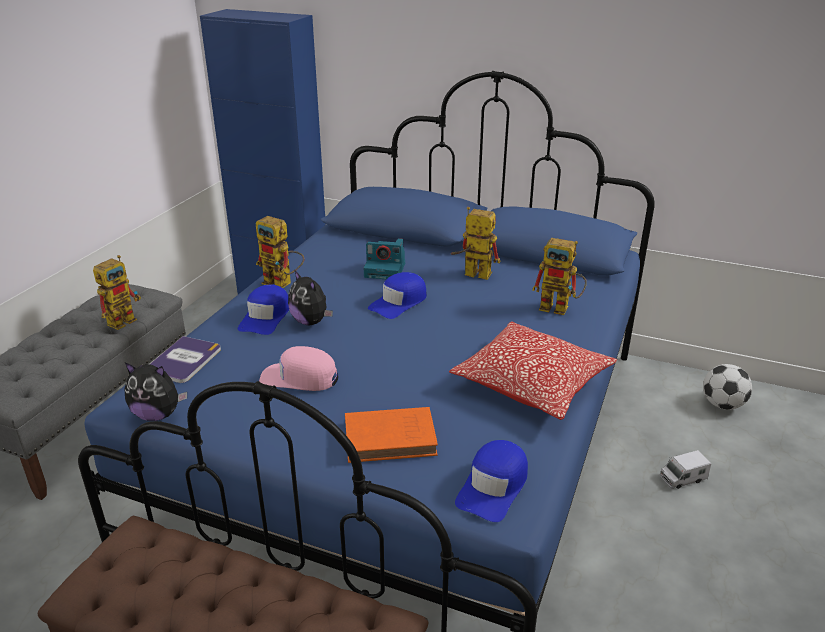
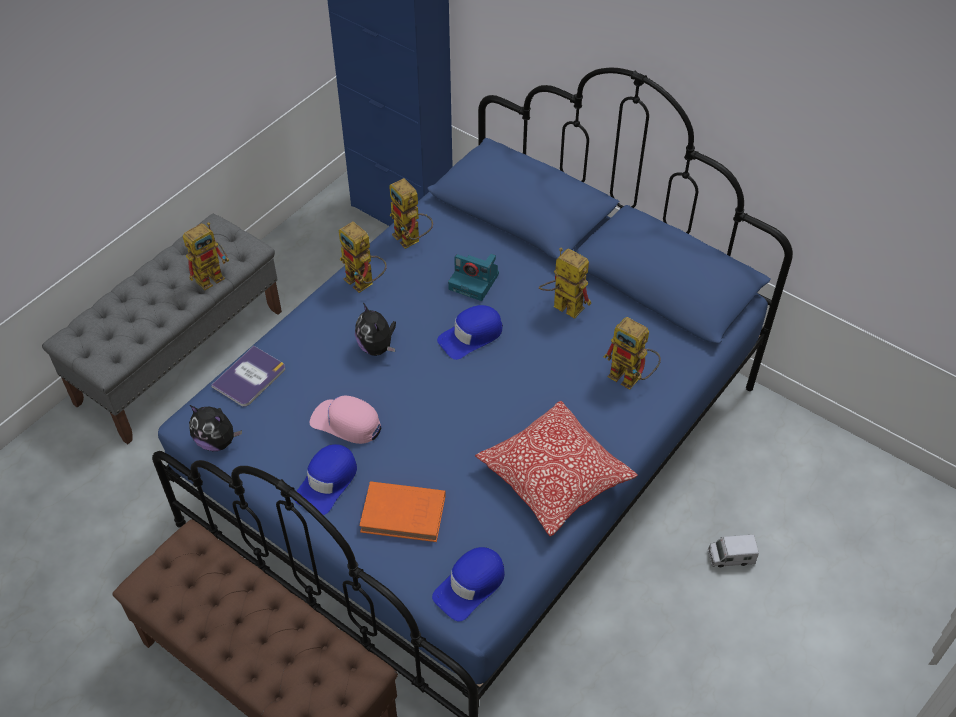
camera: 15 degrees right, 20 degrees up
(266, 317) = (336, 331): blue cap -> blue cap (327, 482)
(317, 254) = (411, 240): none -> toy robot
(722, 404) = (826, 475): football -> none

